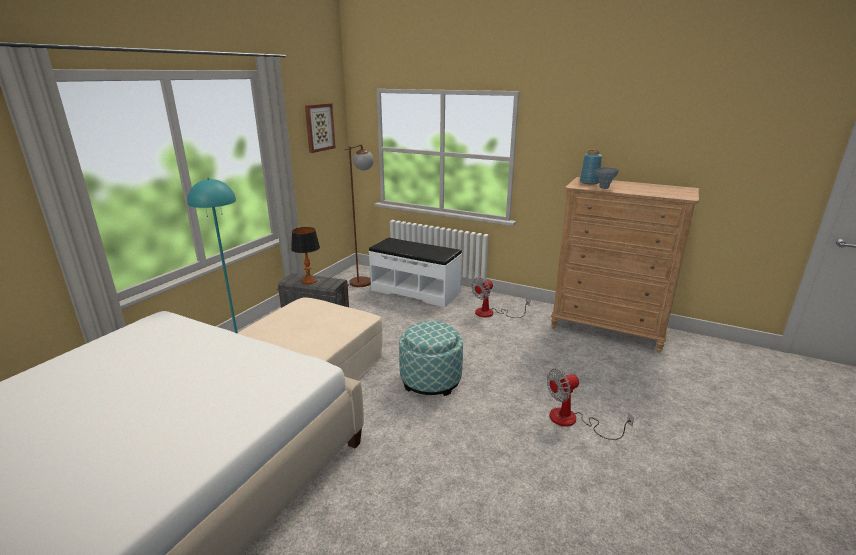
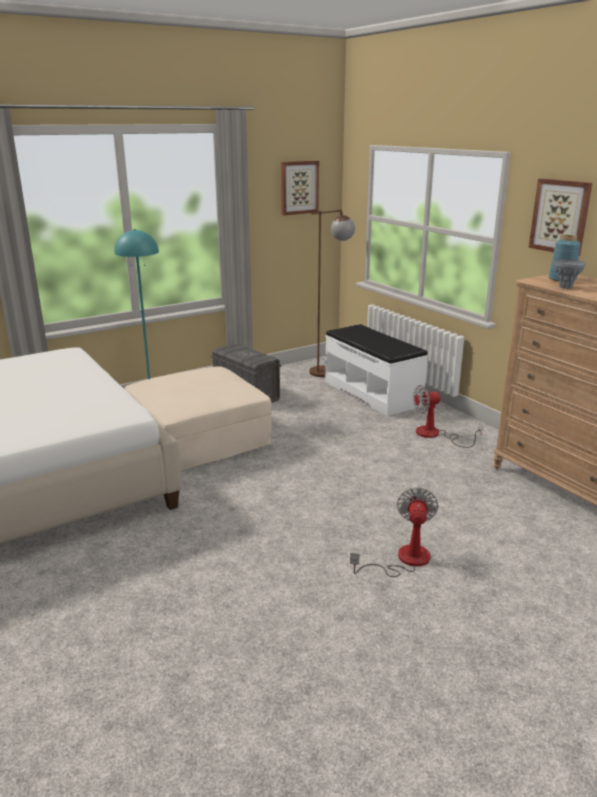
camera: 30 degrees right, 0 degrees up
(309, 281) = (241, 353): table lamp -> none
(431, 380) = (296, 478): ottoman -> none
(568, 137) = (560, 216): none -> picture
(572, 421) = (403, 560): fan -> fan turned 90 degrees clockwise

